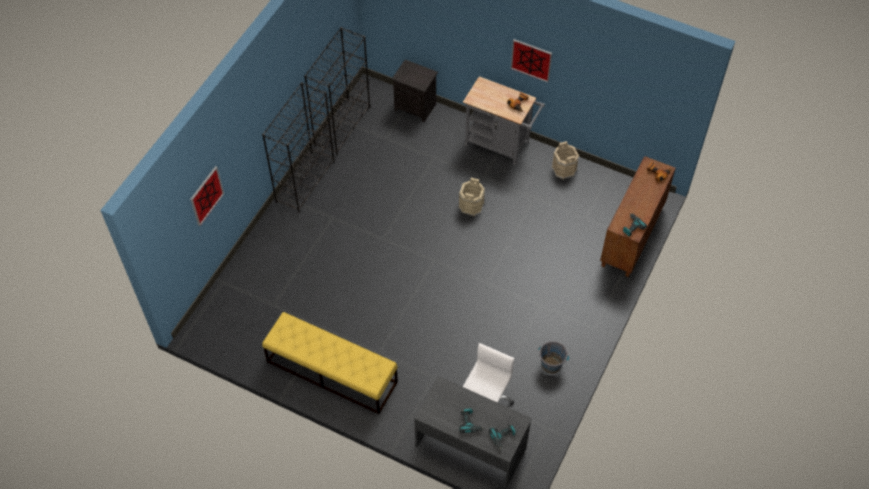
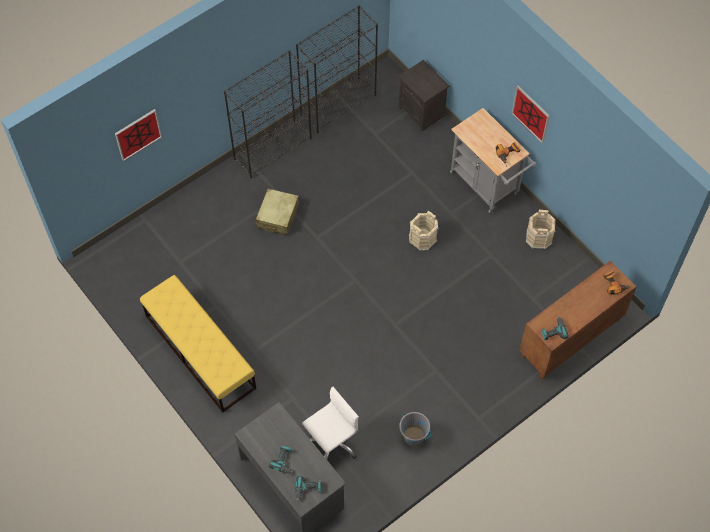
camera: 25 degrees right, 5 degrees up
(339, 234) = (277, 216): none -> beige suitcase

